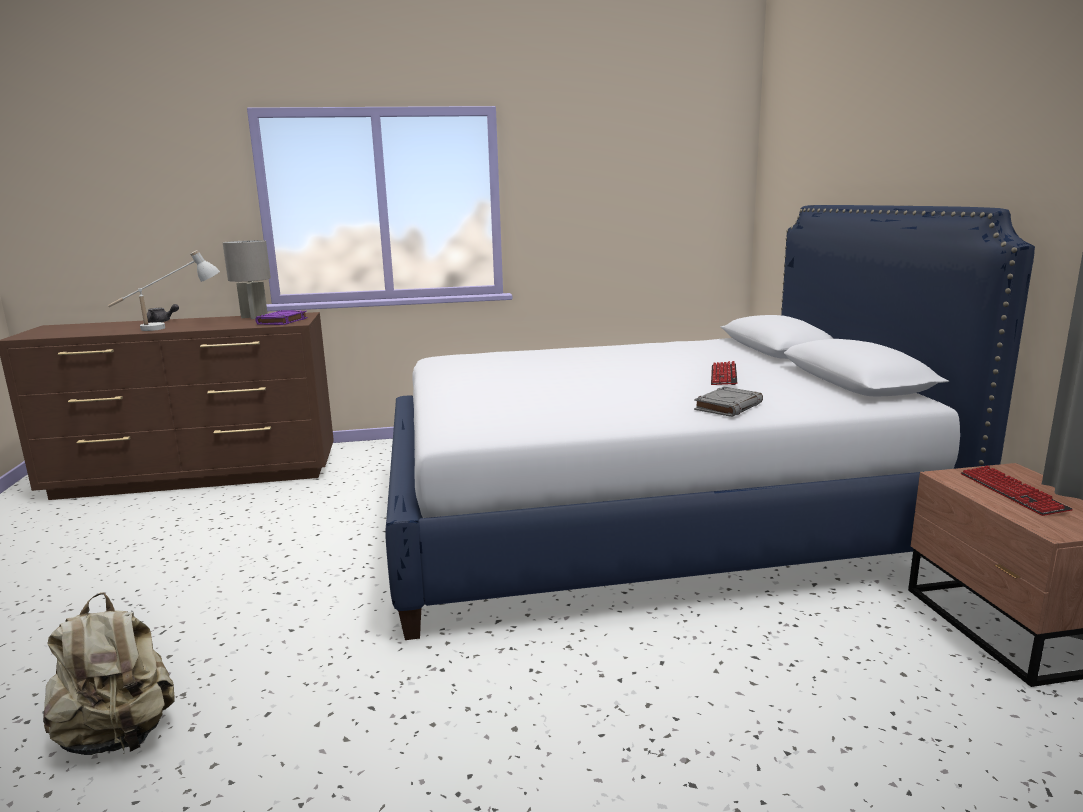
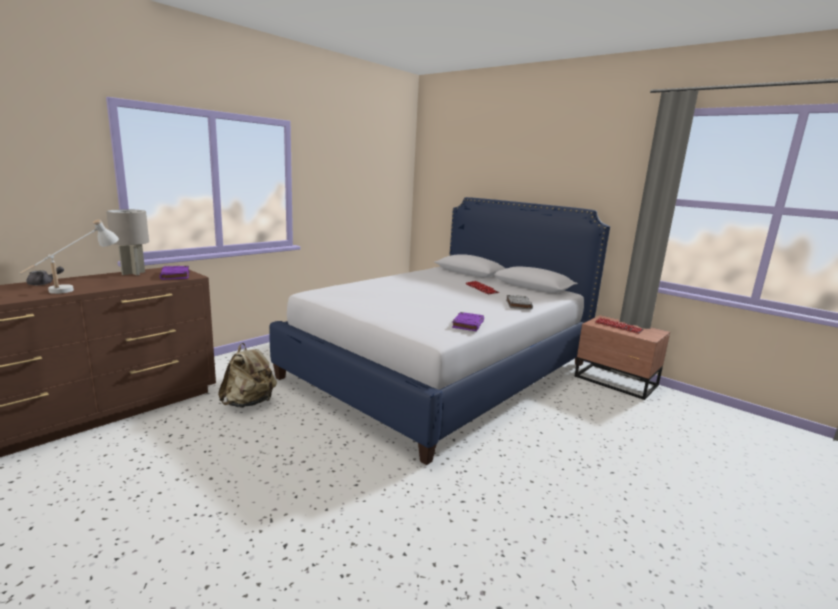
camera: 40 degrees left, 0 degrees up
(119, 736) = (355, 582): beige backpack -> beige backpack (249, 403)
(546, 423) = (468, 324): none -> purple book

